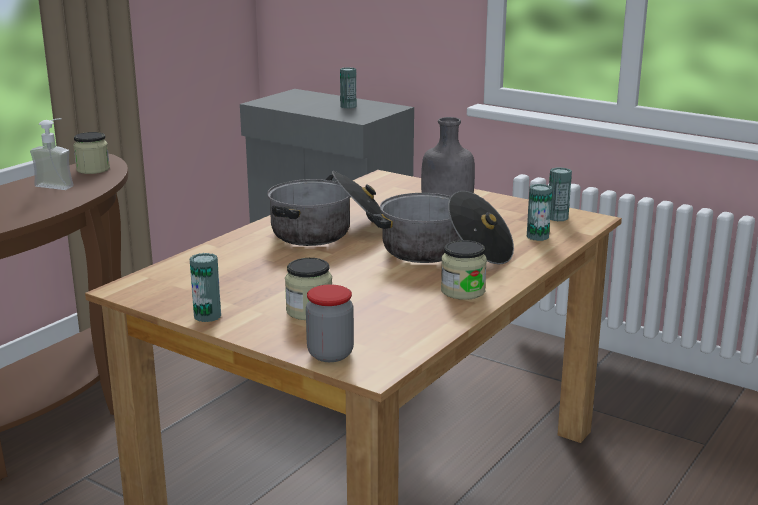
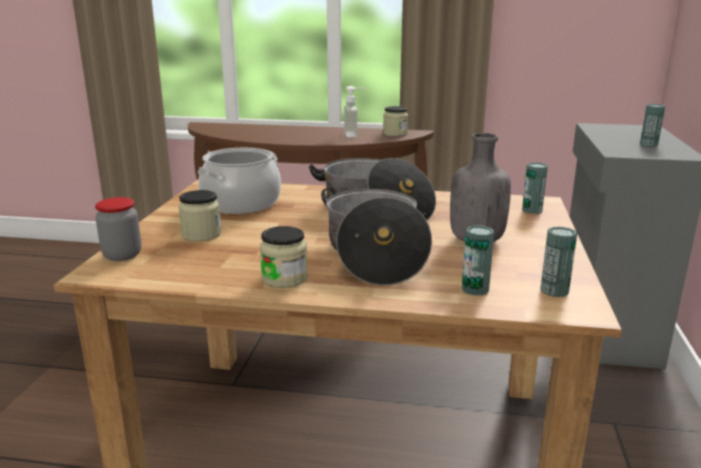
camera: 65 degrees right, 0 degrees up
(207, 316) = (175, 210): can -> can (532, 210)
(227, 281) = (241, 203): none -> cooking pot

